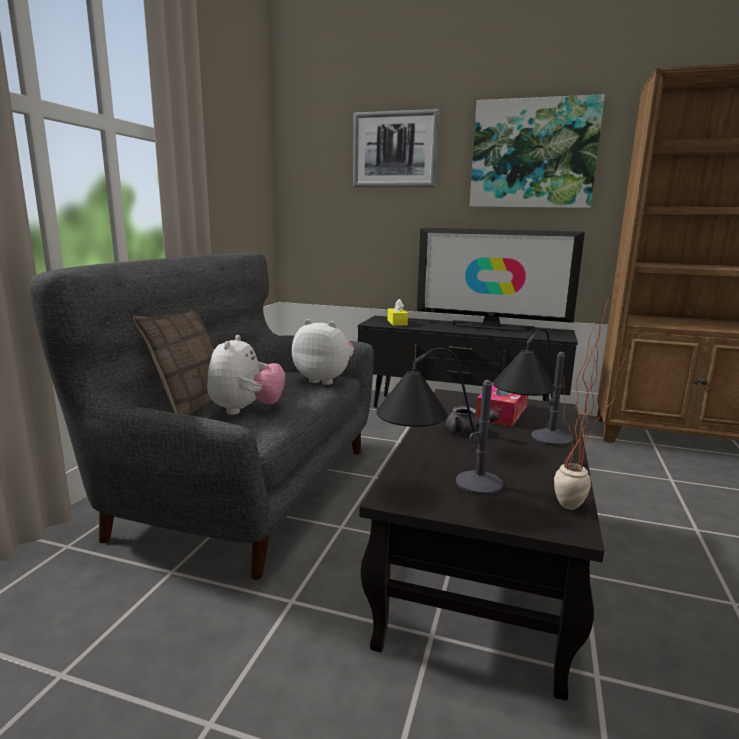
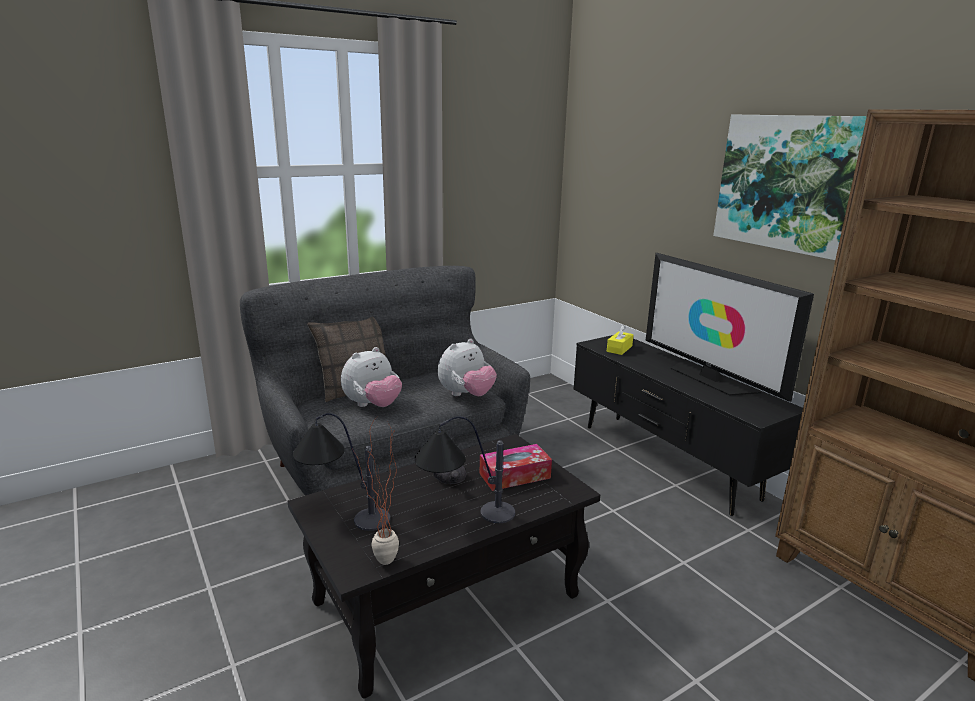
camera: 40 degrees right, 5 degrees up
(324, 380) = (466, 395): plush toy -> plush toy turned 75 degrees clockwise
(395, 150) = (655, 162): picture -> none

